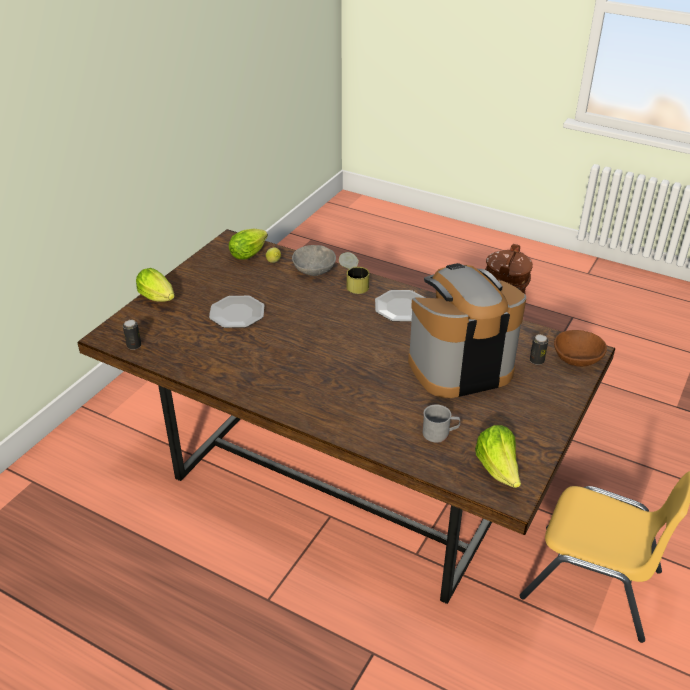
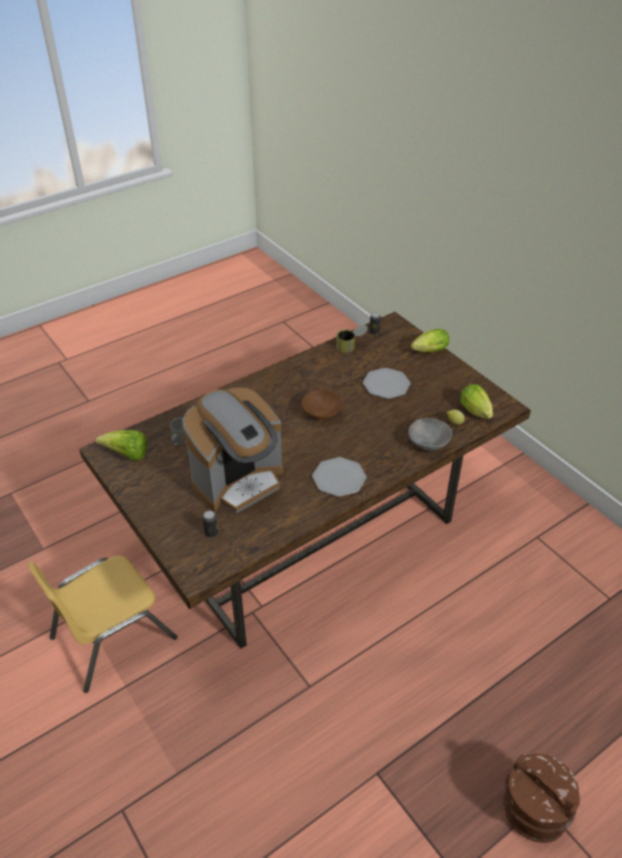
camera: 115 degrees right, 5 degrees up
(354, 284) = (393, 461): can -> can (351, 346)
(459, 367) = (238, 481): coffee machine -> coffee machine turned 45 degrees clockwise
(577, 359) = (193, 562): brown bowl -> brown bowl (321, 414)

